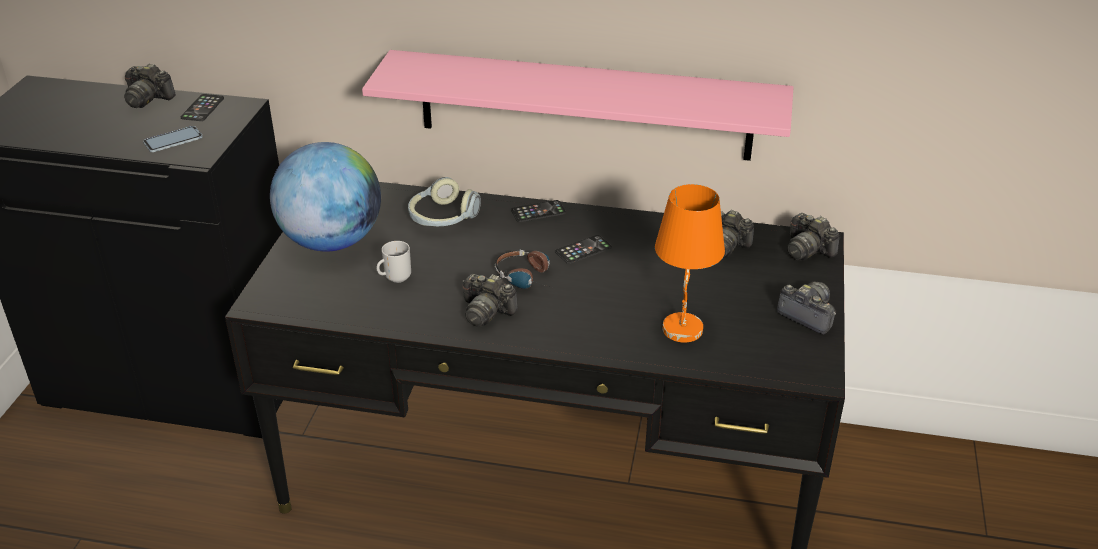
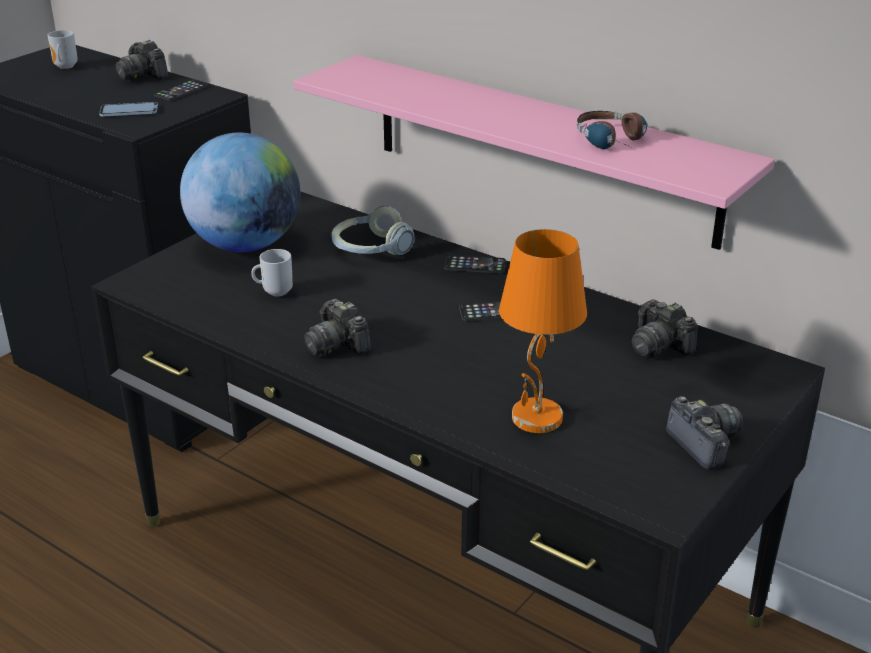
camera: 25 degrees right, 5 degrees down
(56, 105) = (64, 67): none -> mug
(529, 277) = (411, 324): headphones -> headphones (615, 142)
(807, 250) = (761, 375): camera -> none

